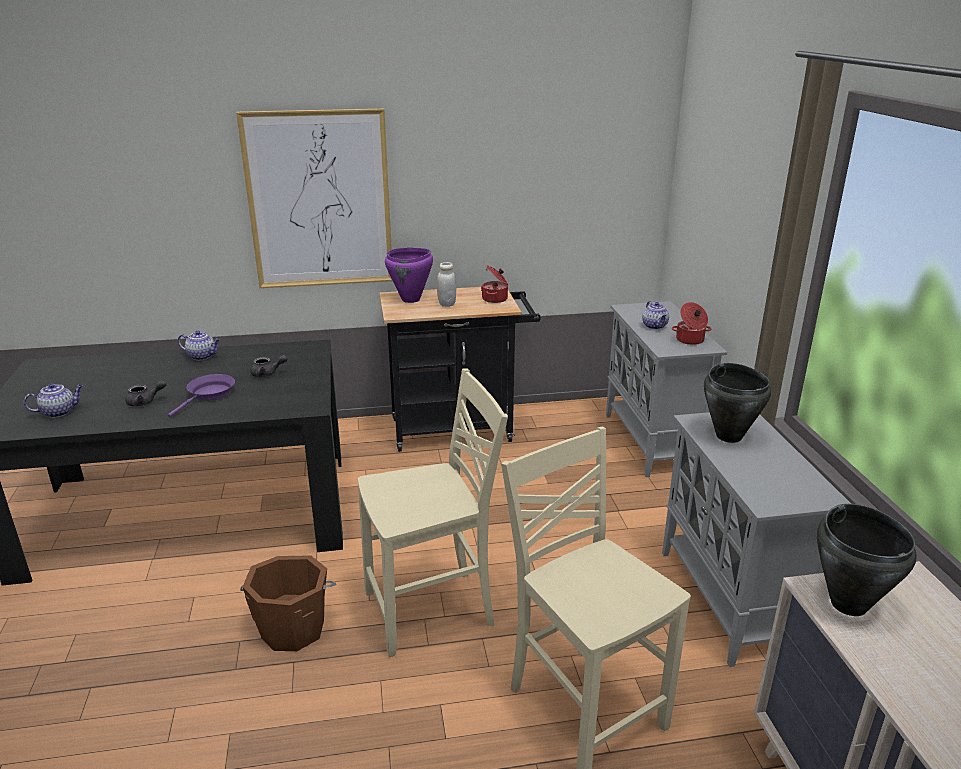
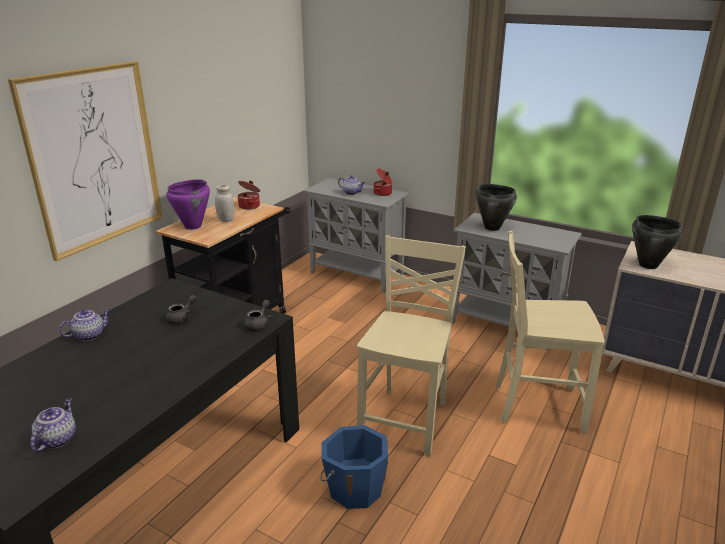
camera: 50 degrees left, 0 degrees up
(145, 402) = (127, 386): grey teapot -> grey teapot (259, 324)
(209, 395) = (171, 352): purple frying pan -> none
(293, 628) = (354, 488): brown bucket -> blue bucket

